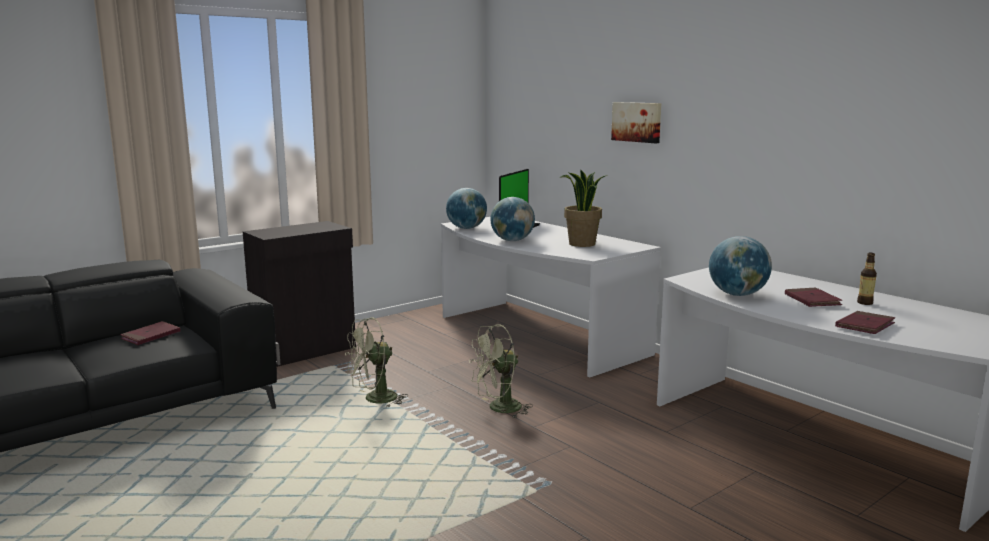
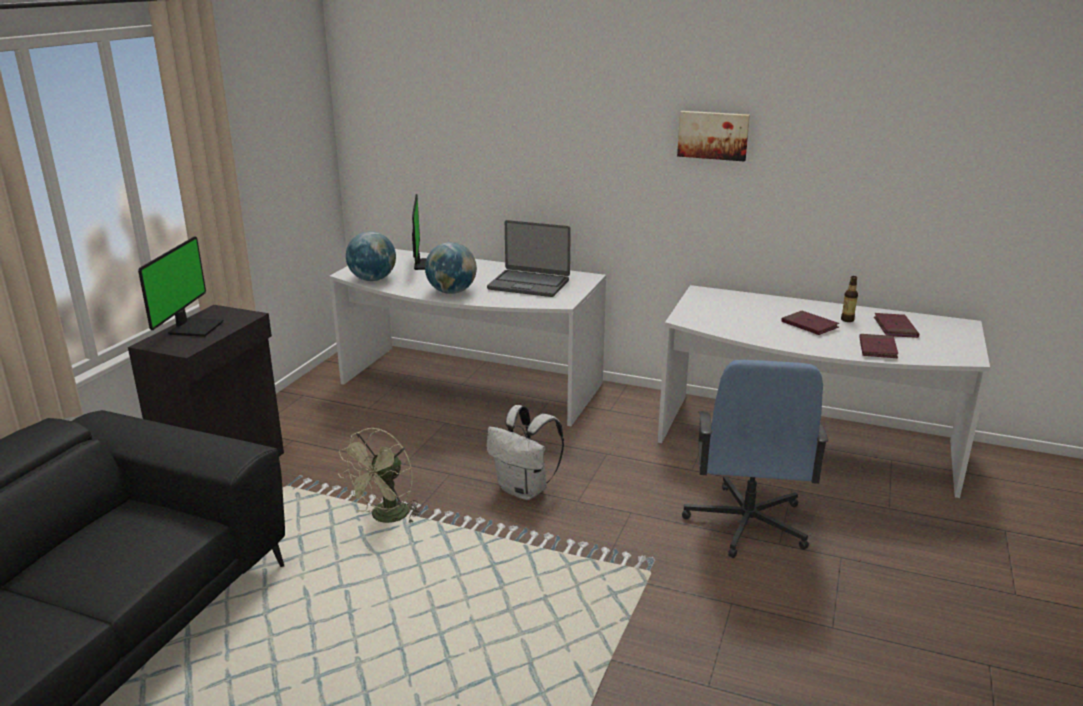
camera: 30 degrees left, 10 degrees up
(151, 336) = (119, 530): red book -> red book (895, 328)
(294, 228) = (194, 328): none -> monitor
(499, 409) = (525, 490): green fan -> white backpack
(582, 244) = (529, 284): potted plant -> laptop
(637, 122) = (567, 142): picture -> picture (713, 135)
(673, 484) = (746, 524): none -> blue office chair
(737, 294) = (749, 331): globe -> none

